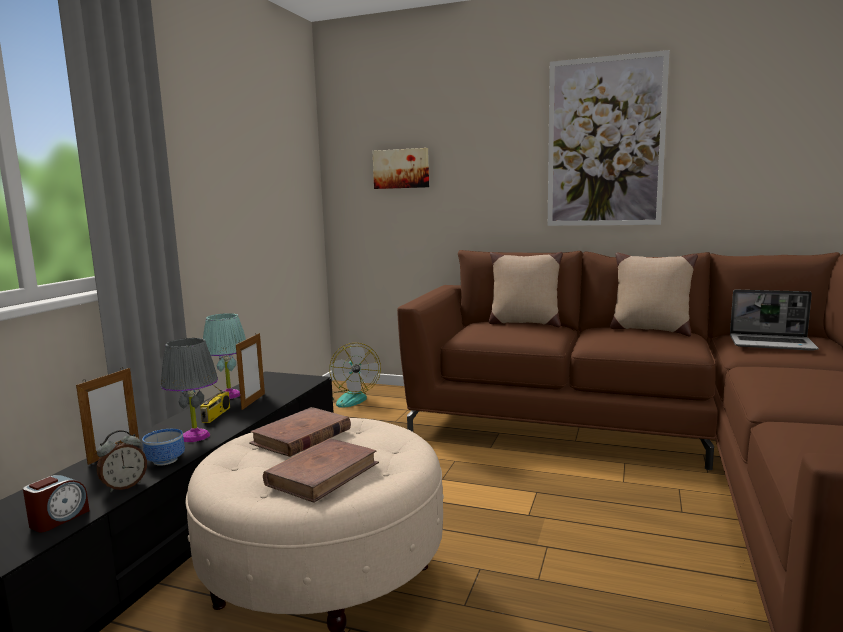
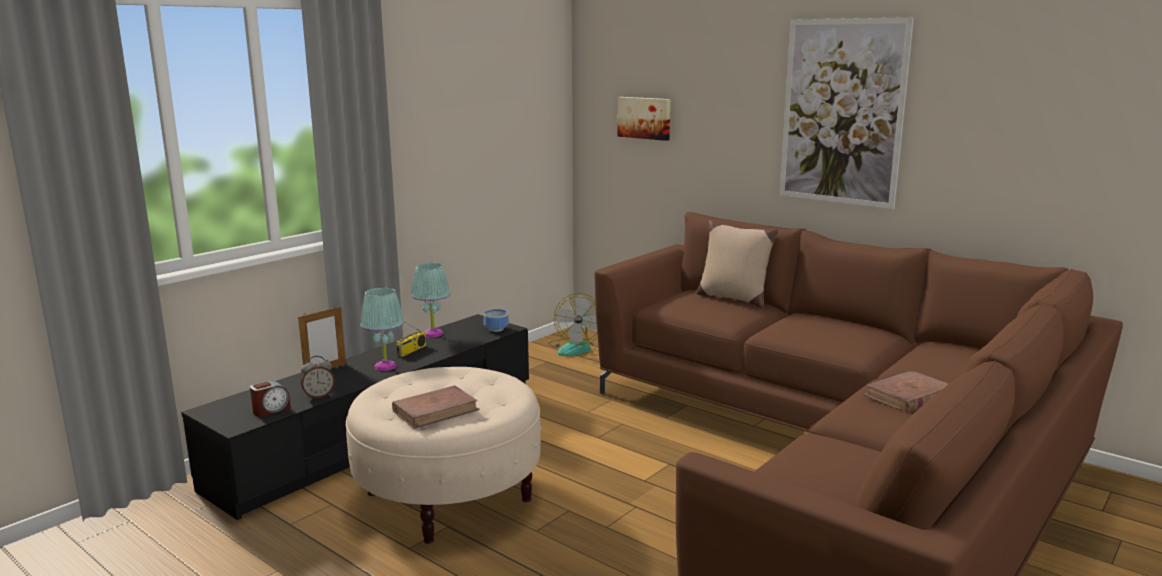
camera: 20 degrees right, 5 degrees up
(163, 461) = (353, 382): bowl -> bowl (495, 329)
(195, 436) = (385, 366): grey table lamp -> turquoise table lamp
(253, 401) = (447, 342): picture frame -> none
(301, 436) = (445, 380): brown book -> brown book (908, 396)
(649, 330) = (849, 324): beige pillow -> none
(772, 344) = (949, 360): laptop -> none

